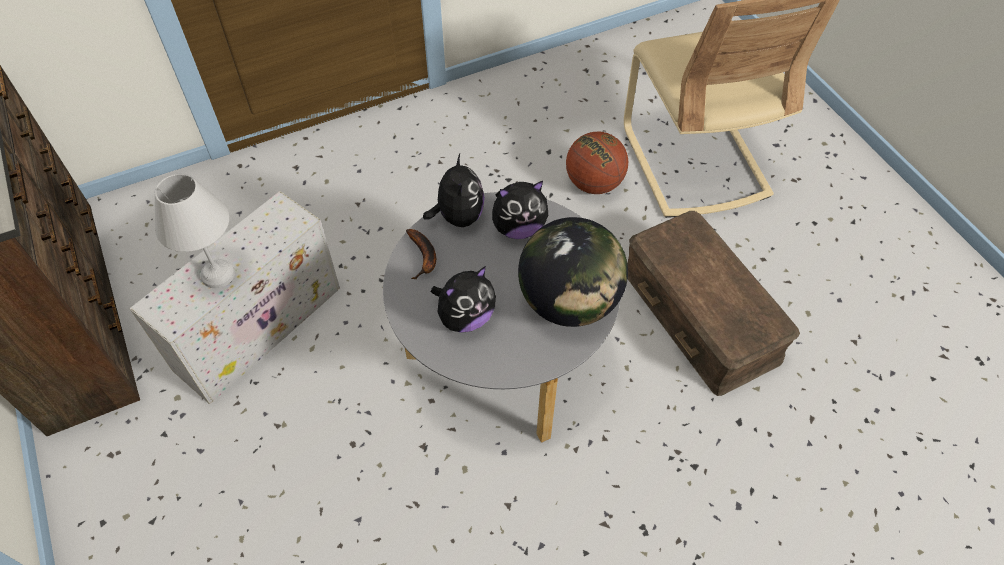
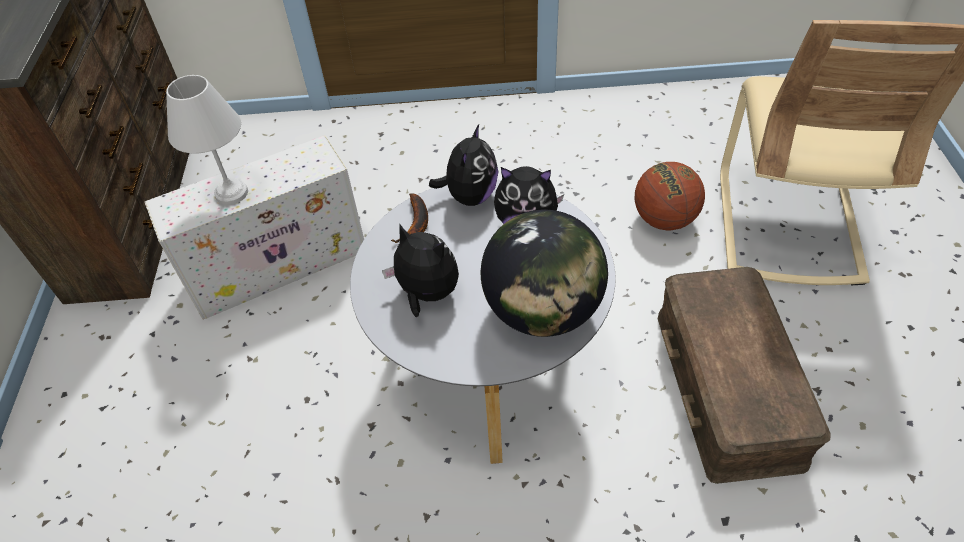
camera: 25 degrees right, 5 degrees down
(465, 317) = (426, 294): plush toy -> plush toy turned 135 degrees counterclockwise

